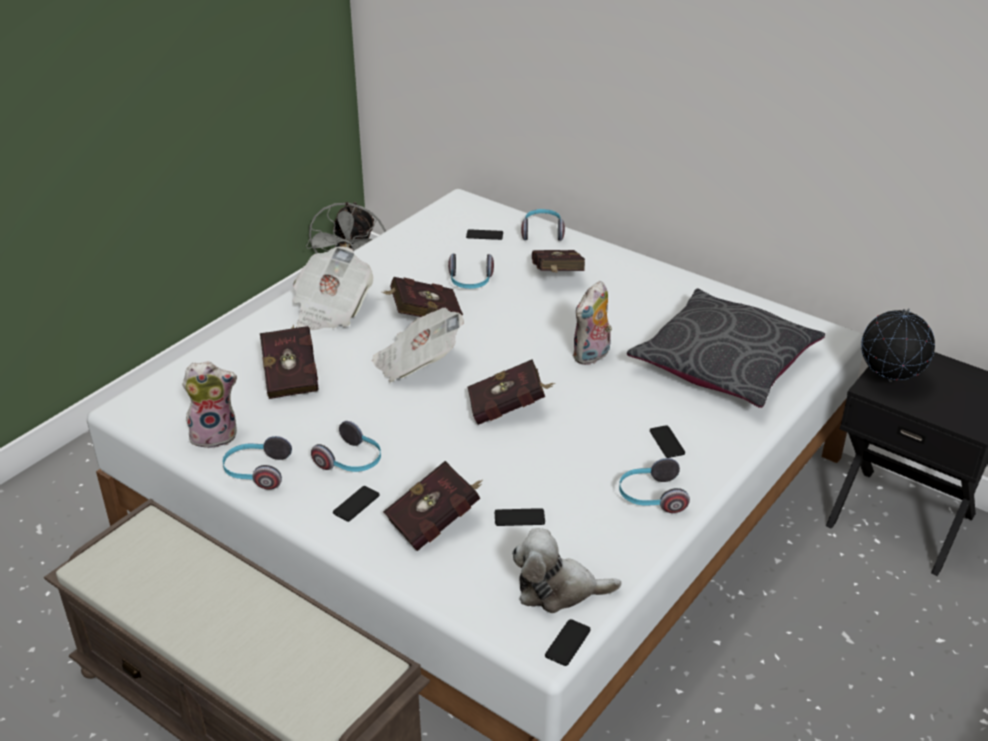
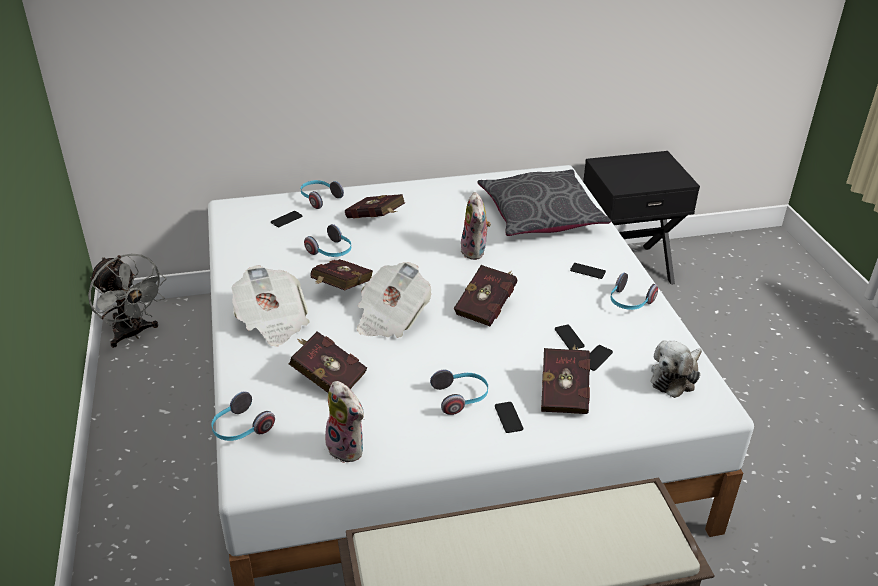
camera: 50 degrees left, 0 degrees up
(215, 435) = (348, 448): plush toy -> plush toy turned 105 degrees clockwise
(256, 472) = (419, 447): headphones -> headphones (240, 429)
(568, 643) = (723, 398): phone -> phone (569, 338)
(888, 381) = (620, 180): globe -> none

